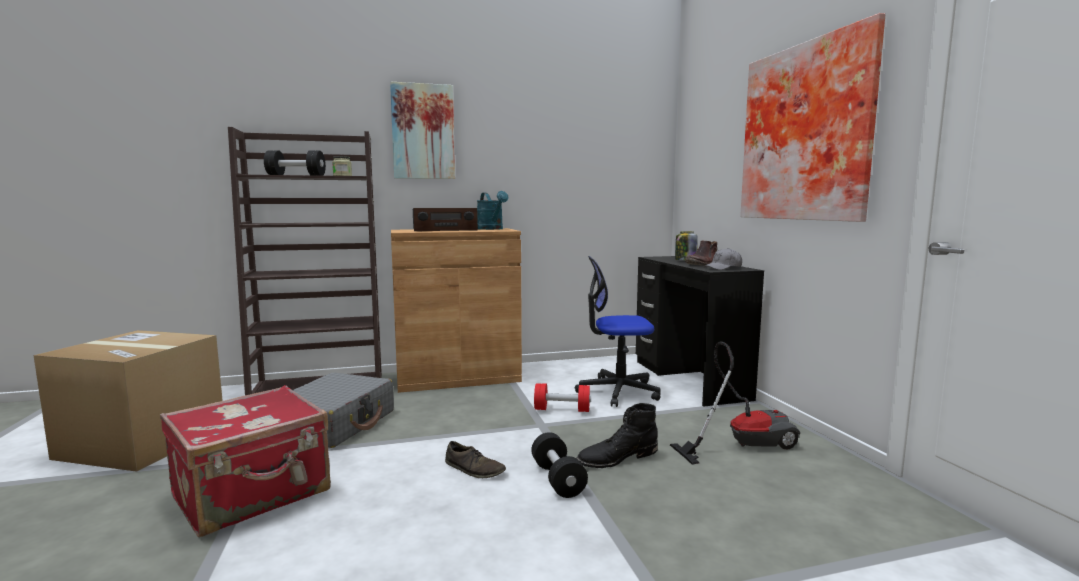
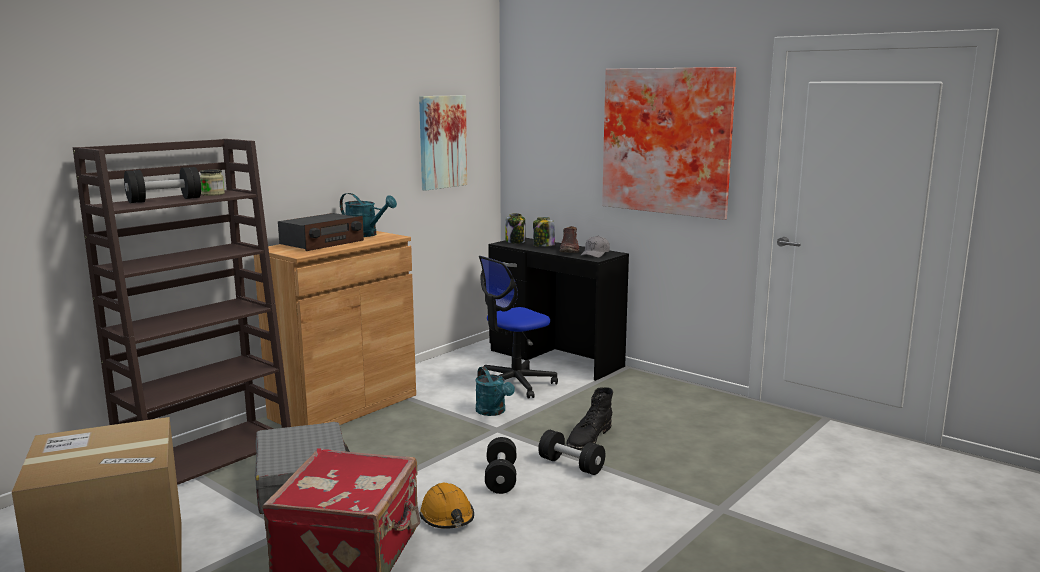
camera: 35 degrees left, 5 degrees up
(373, 489) = (447, 517): none -> orange hard hat
(423, 132) = (278, 127): picture -> picture (442, 142)
(474, 469) = (501, 478): brown shoe -> black dumbbell
(562, 410) = (493, 412): red dumbbell -> turquoise watering can
(666, 257) = (515, 241): none -> jar
(742, 444) = (654, 403): vacuum cleaner -> none

